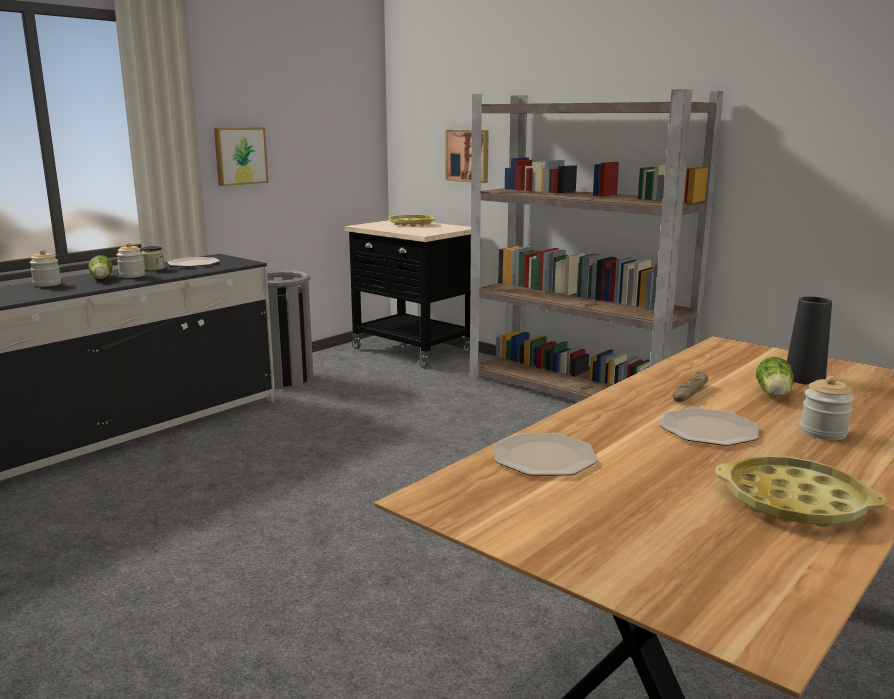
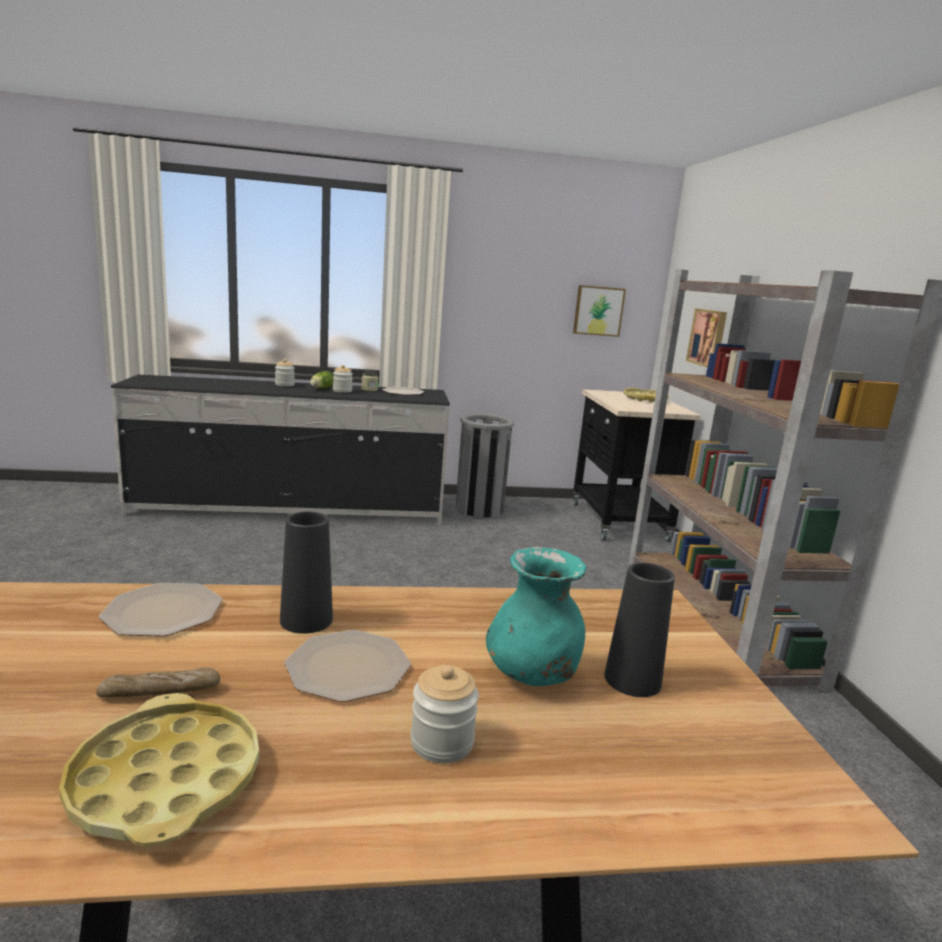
camera: 40 degrees right, 0 degrees up
(240, 156) = (489, 311): picture -> picture (598, 311)
(623, 422) = (306, 620): none -> black vase
(690, 393) = (452, 628): bread -> bread (160, 692)
(773, 394) = (532, 675): lettuce -> turquoise vase

